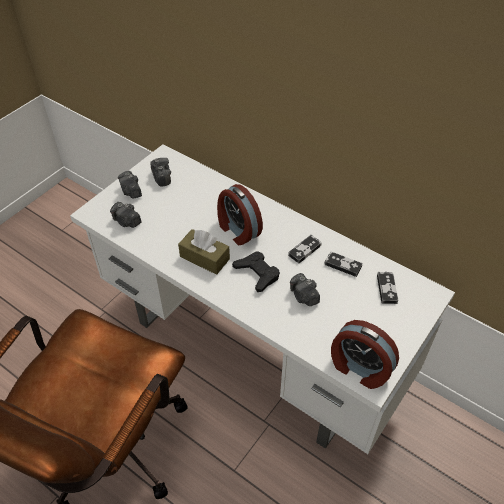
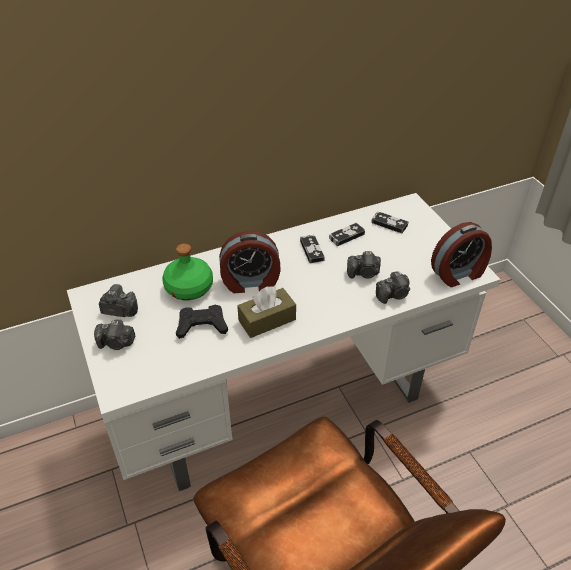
camera: 60 degrees left, 5 degrees down
(127, 221) = (161, 363): camera -> camera (393, 295)
(207, 199) = (188, 288): none -> green bottle
(257, 273) = (316, 291): black game controller -> black game controller (202, 325)

